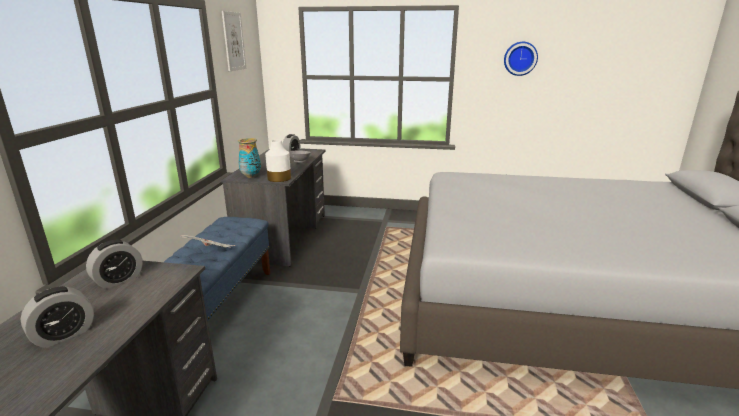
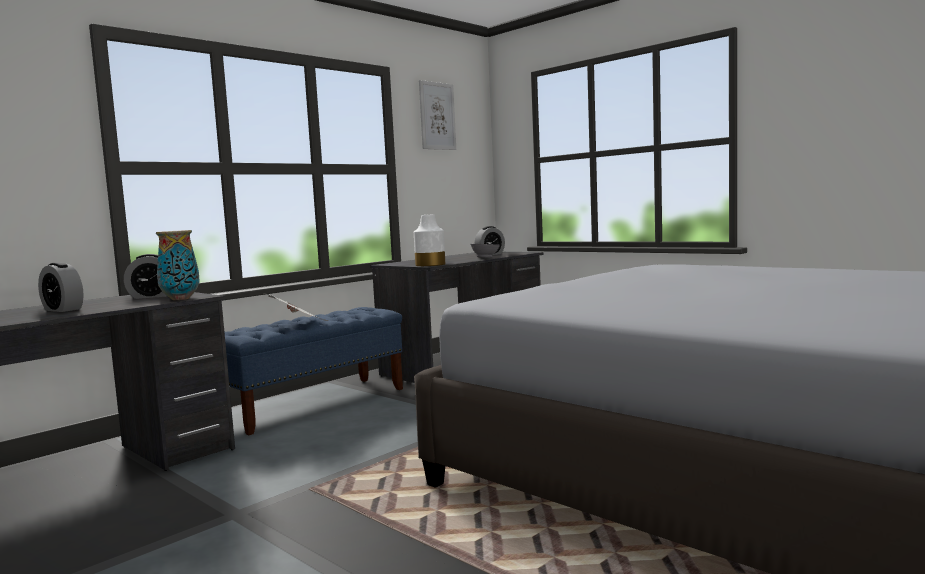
camera: 35 degrees right, 15 degrees down
(64, 335) = (63, 309): alarm clock -> alarm clock turned 45 degrees clockwise
(251, 176) = (405, 263): vase -> vase (181, 299)
(520, 58) = (847, 91): wall clock -> none

